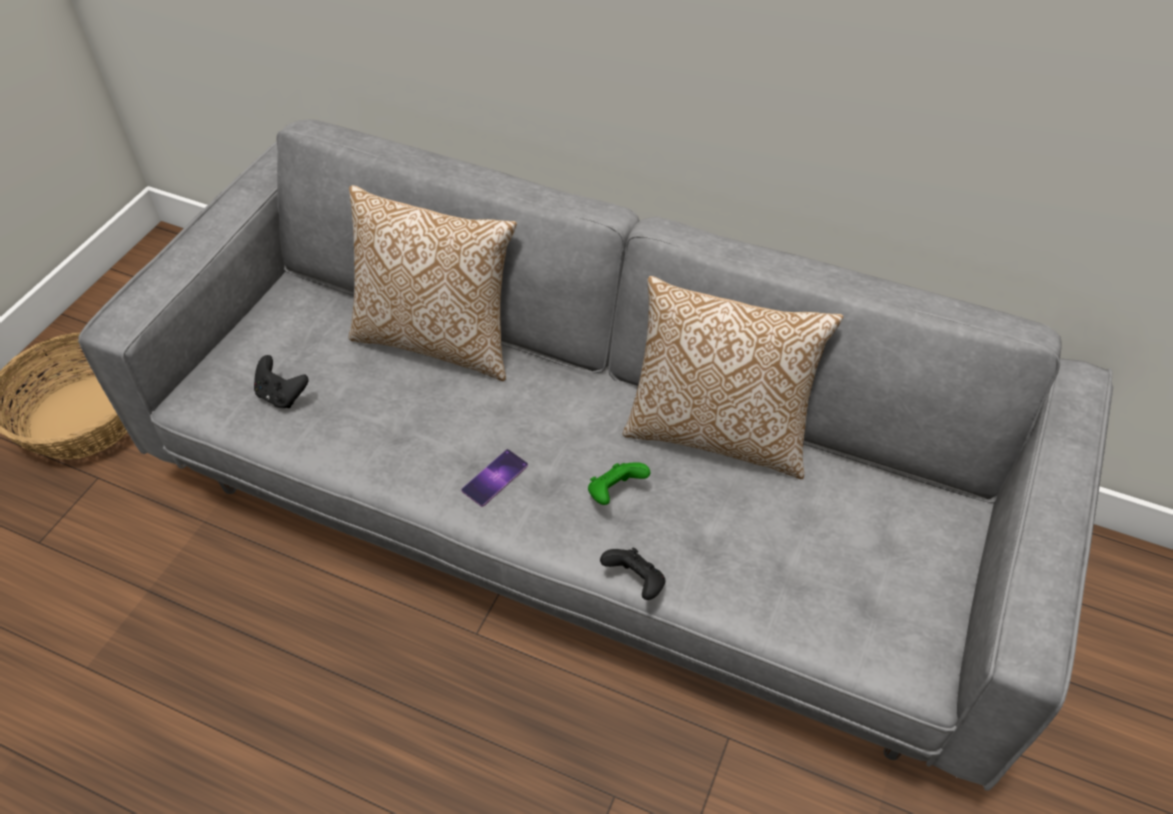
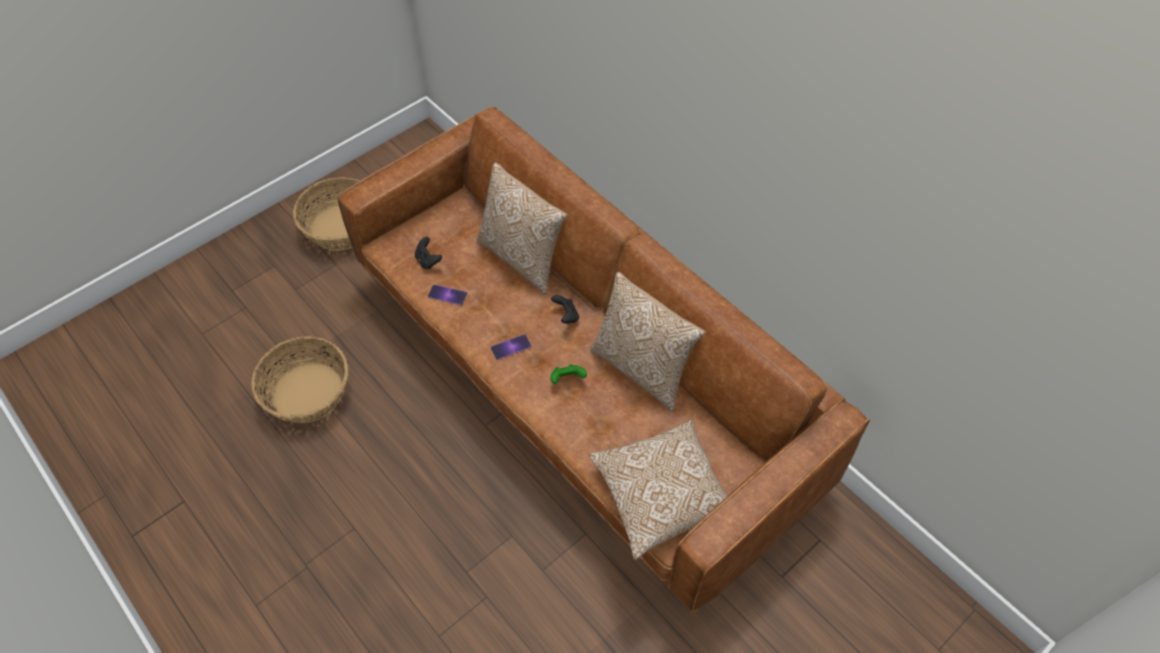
camera: 25 degrees right, 5 degrees up
(136, 705) = (308, 392): none -> basket
(343, 436) = (447, 295): none -> phone
(586, 504) = (580, 379): grey sofa -> brown sofa
(635, 582) = (550, 429): black game controller -> black game controller (566, 316)
(872, 613) = (662, 495): none -> pillow

